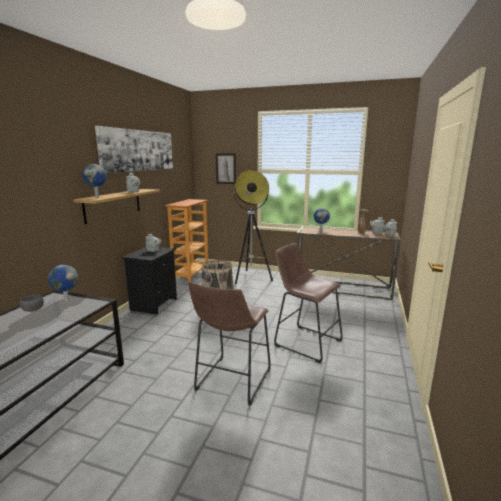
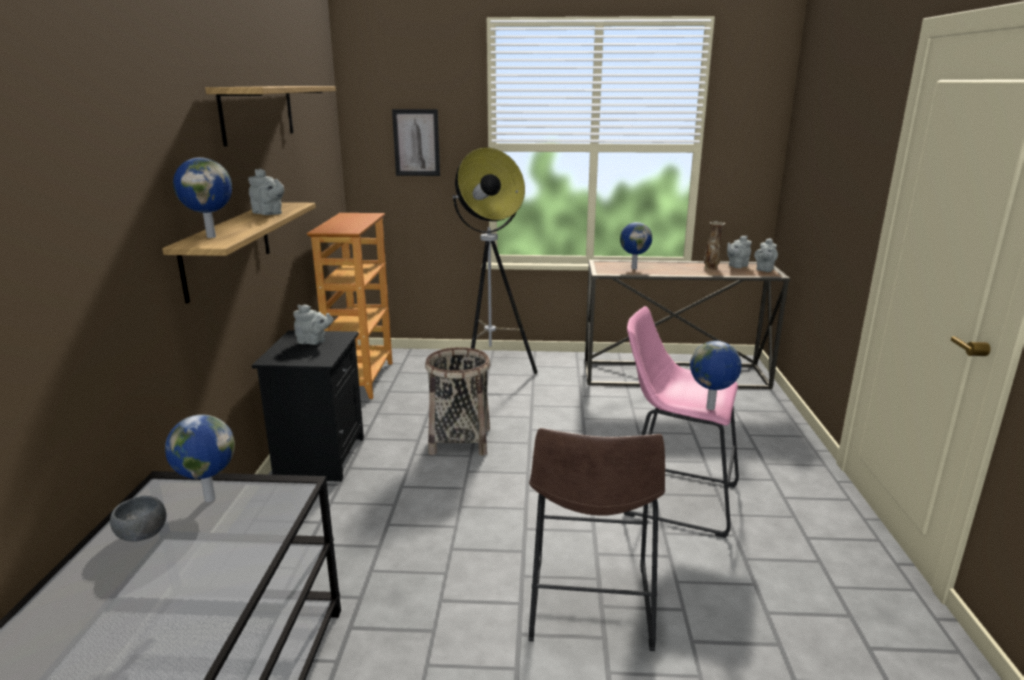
camera: 15 degrees left, 5 degrees up
(139, 150) = (258, 113): picture -> shelf
(305, 341) = (673, 497): brown stool -> pink stool
(312, 293) = (711, 408): none -> globe

